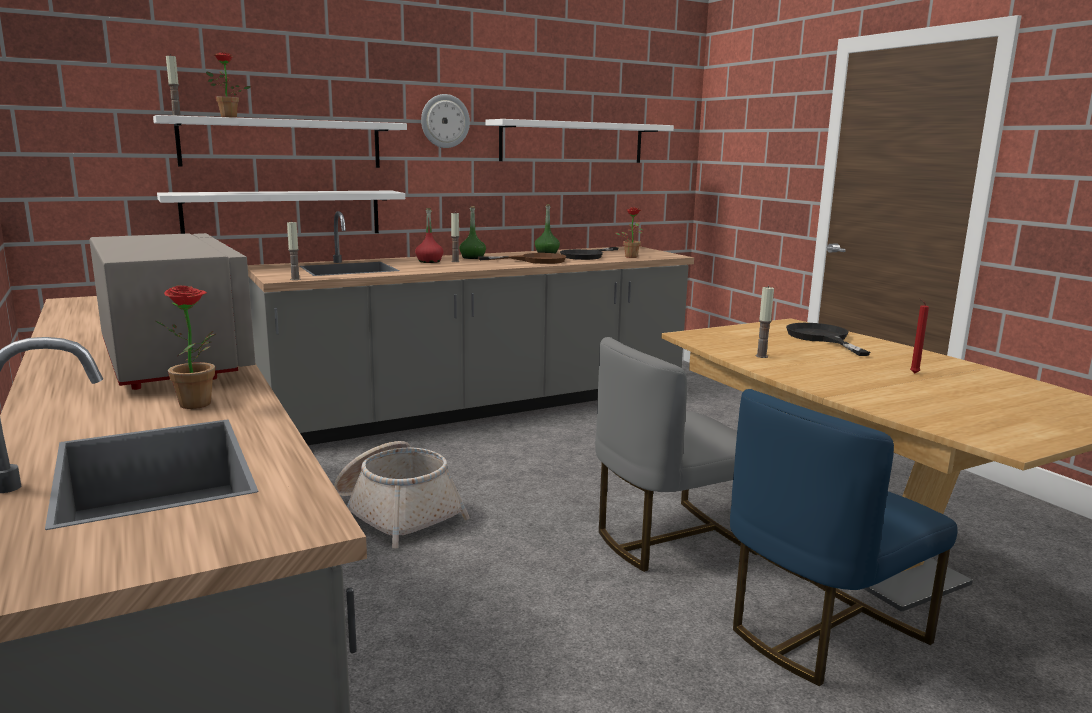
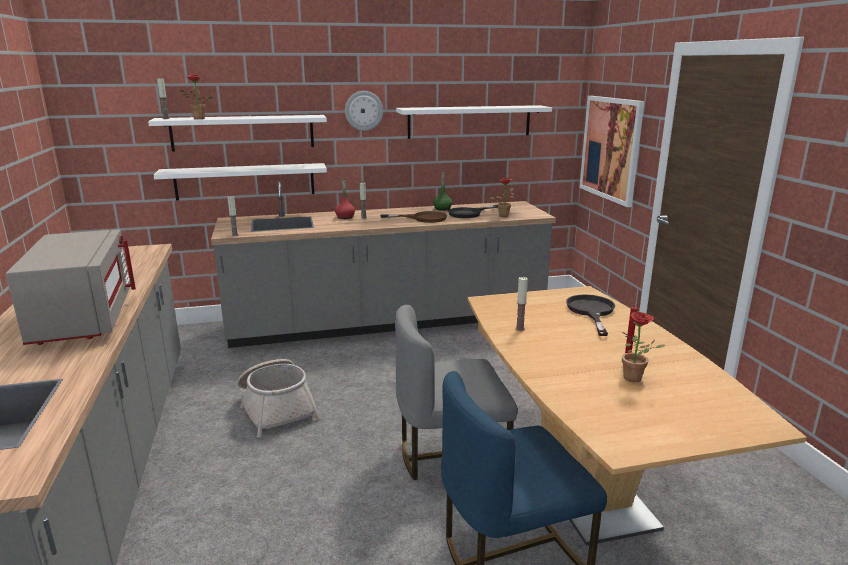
camera: 15 degrees right, 5 degrees up
(201, 405) = (60, 363): potted plant -> potted plant (636, 379)
(472, 257) = (381, 213): green bottle -> none
(745, 175) = (610, 148): none -> picture

